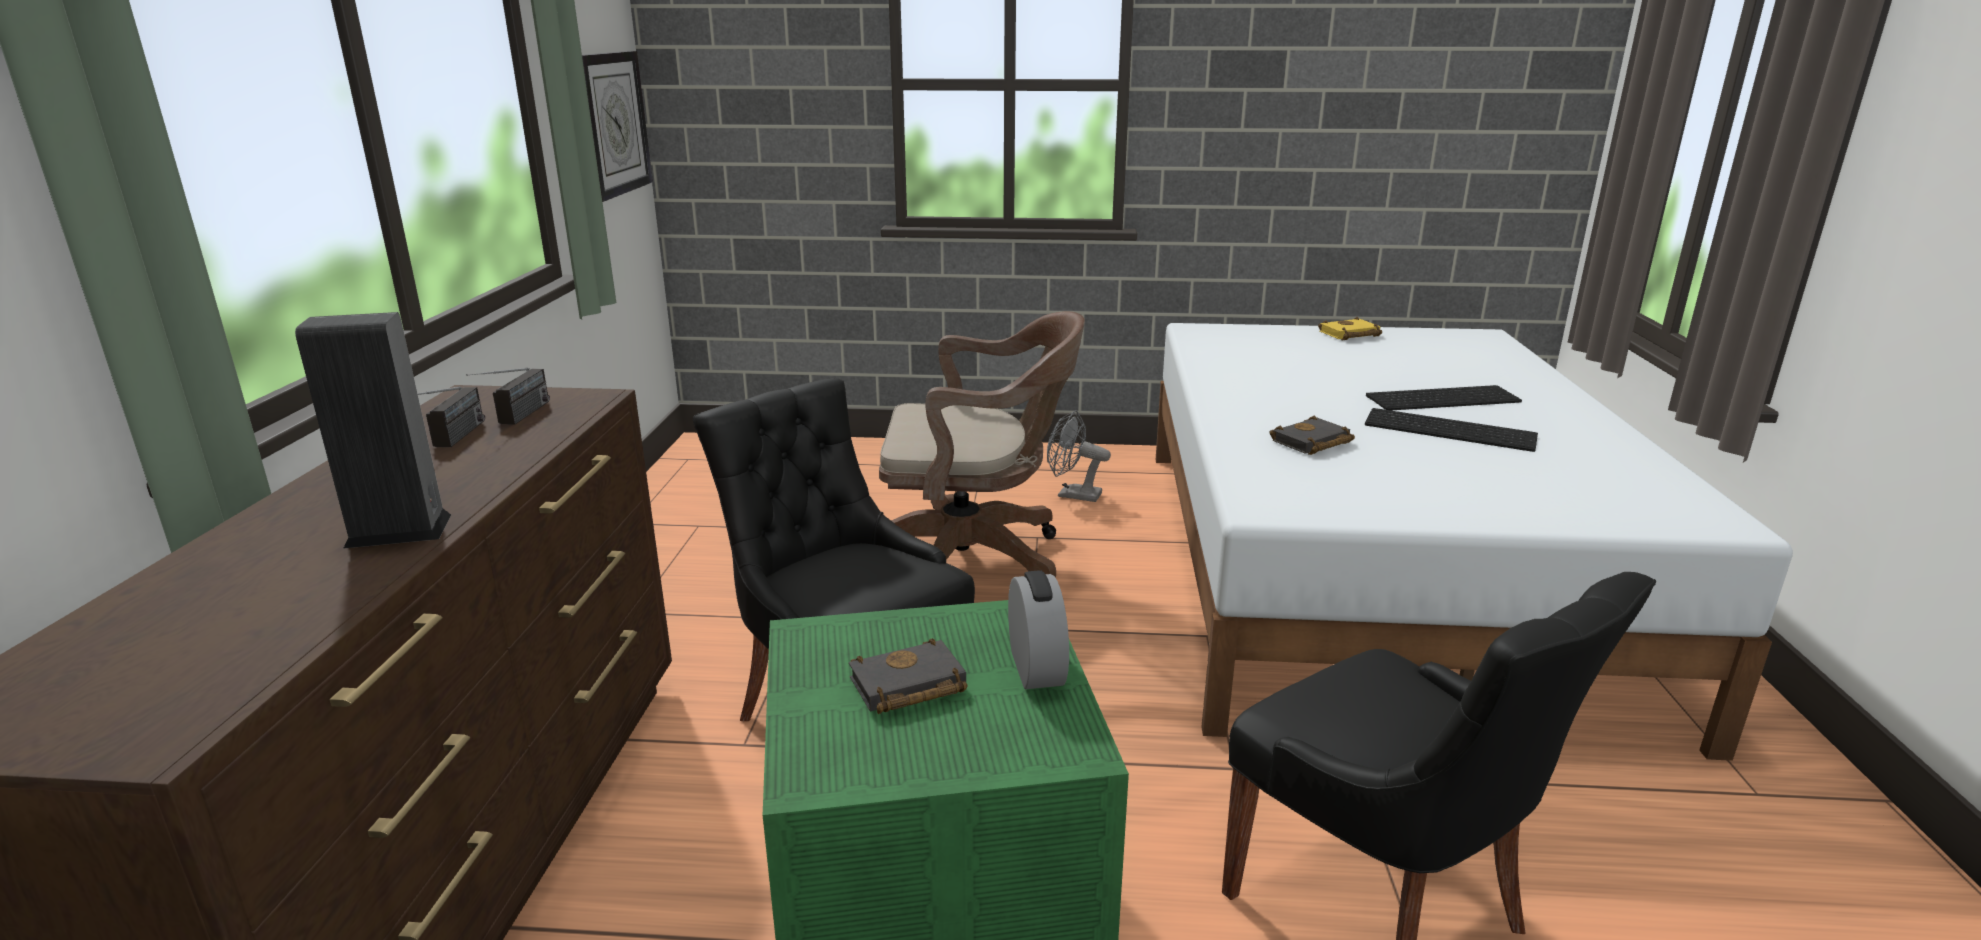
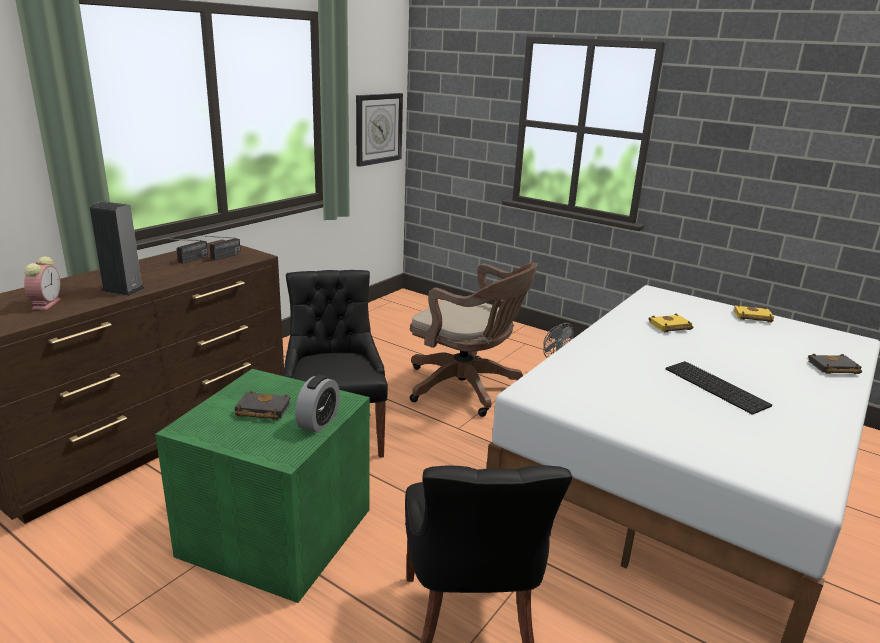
camera: 30 degrees right, 0 degrees up
(239, 614) = (46, 303): none -> alarm clock
(1285, 370) = (670, 327): none -> yellow book
(1311, 443) = (614, 369): black book -> black book (833, 368)
(1442, 398) = (747, 368): keyboard -> none

